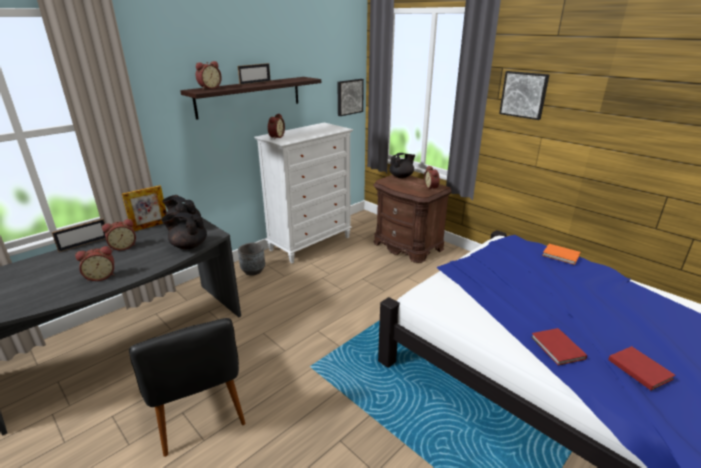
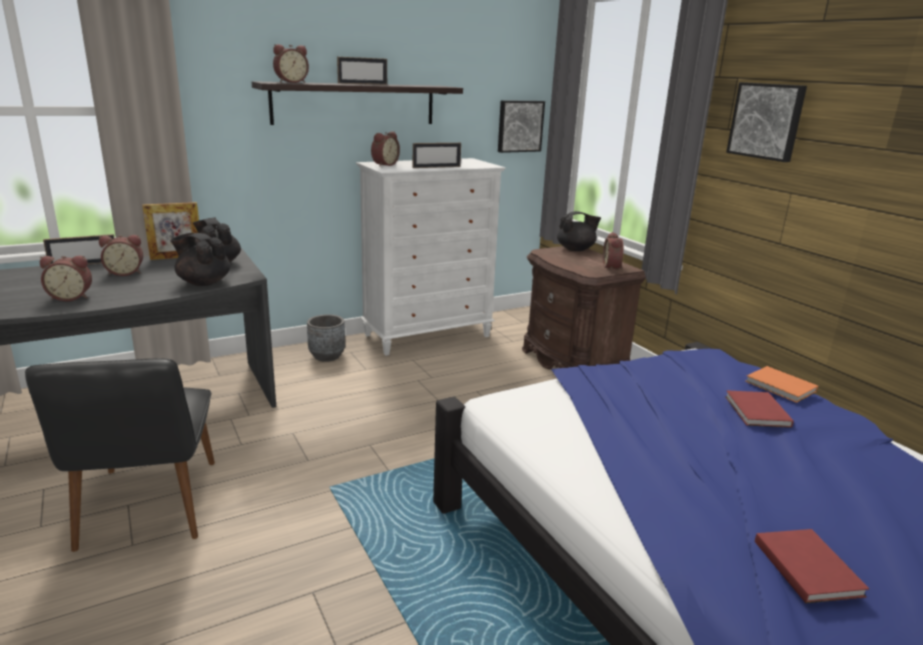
camera: 15 degrees right, 5 degrees down
(311, 135) = (436, 167): none -> picture frame
(557, 349) = (672, 508): red book -> red book (756, 412)

